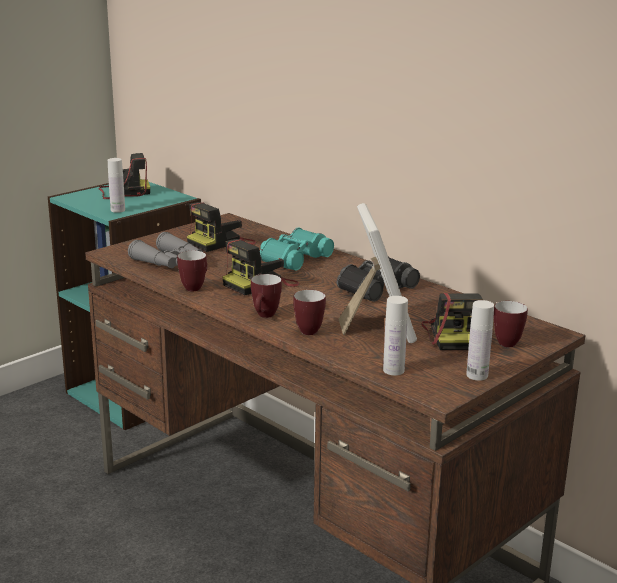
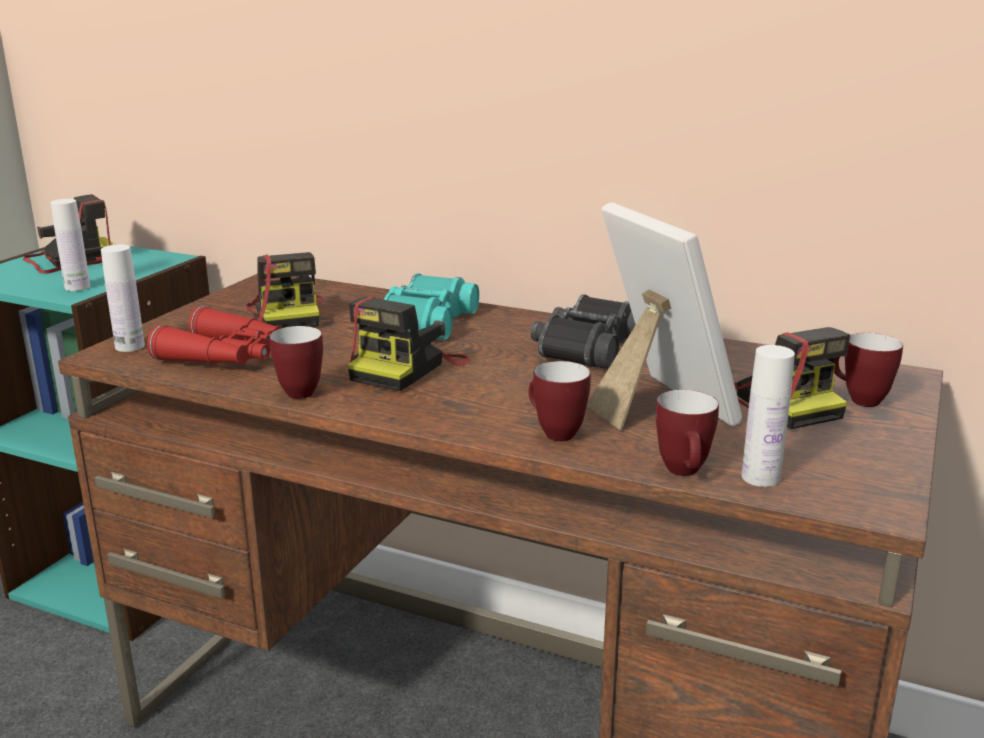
camera: 20 degrees left, 0 degrees up
(171, 263) = (228, 357): grey binoculars -> red binoculars
(221, 243) = (288, 314): camera -> camera turned 45 degrees counterclockwise
(265, 316) = (464, 421): mug -> mug (685, 473)
(477, 375) = (888, 461): white bottle -> white bottle (130, 346)

